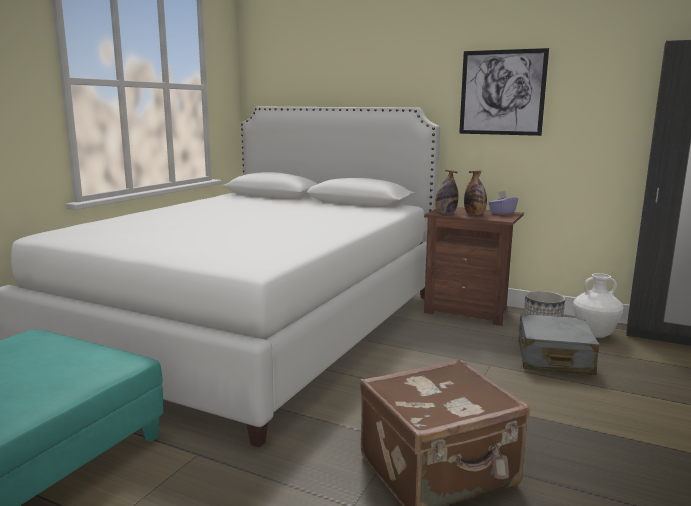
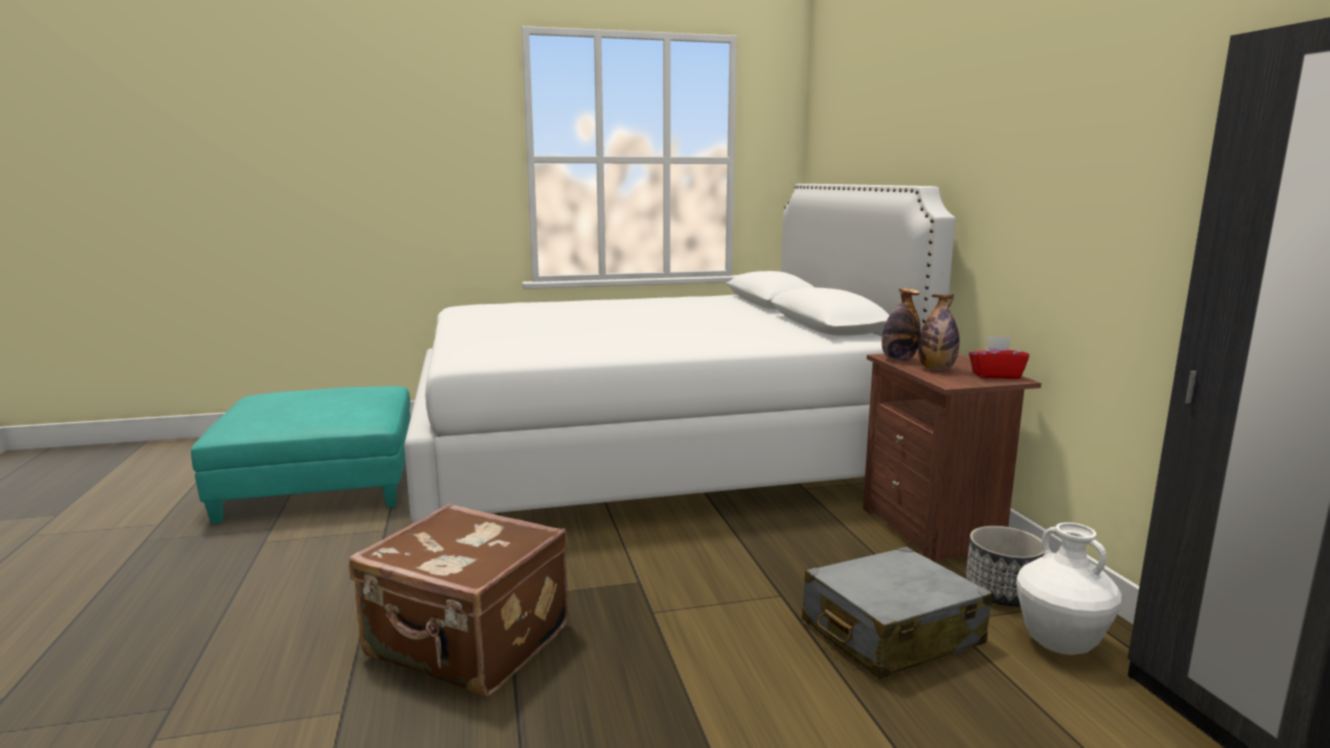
camera: 50 degrees right, 0 degrees up
(502, 92) = (1037, 160): picture -> none
(502, 213) = (995, 375): purple tissue box -> red tissue box

